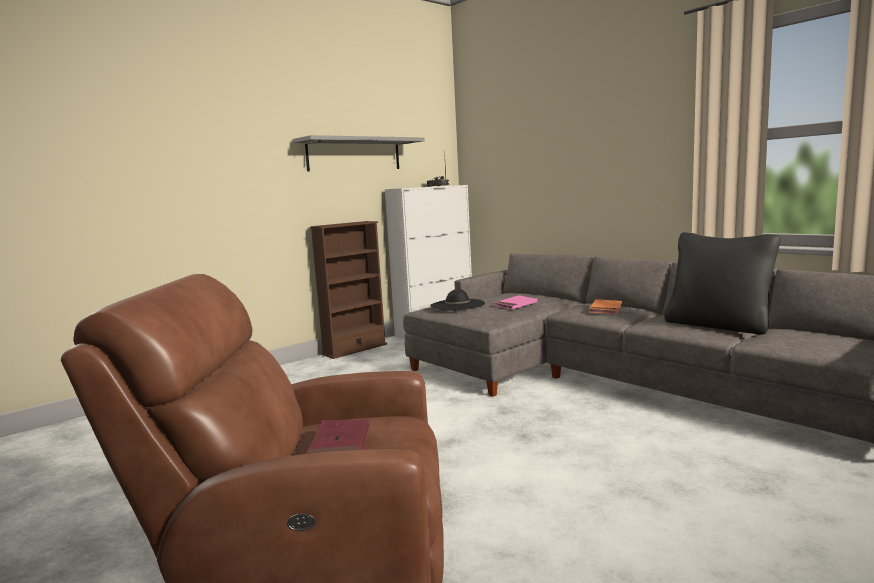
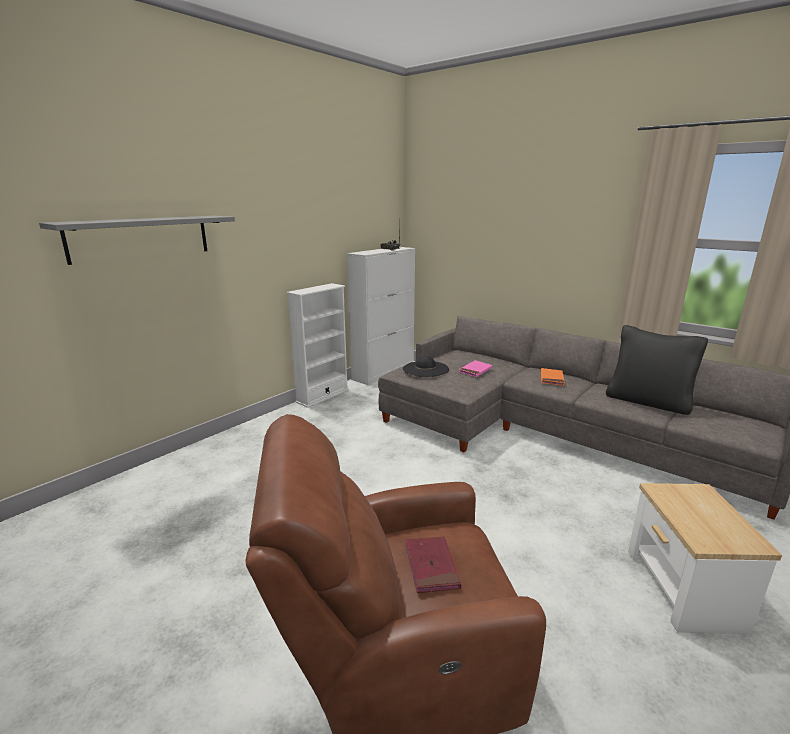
camera: 10 degrees left, 10 degrees up
(354, 155) = (323, 222): grey shelf -> grey shelf (141, 238)
(355, 349) = (322, 396): brown bookcase -> white bookcase
(713, 529) = (681, 589): none -> side table

